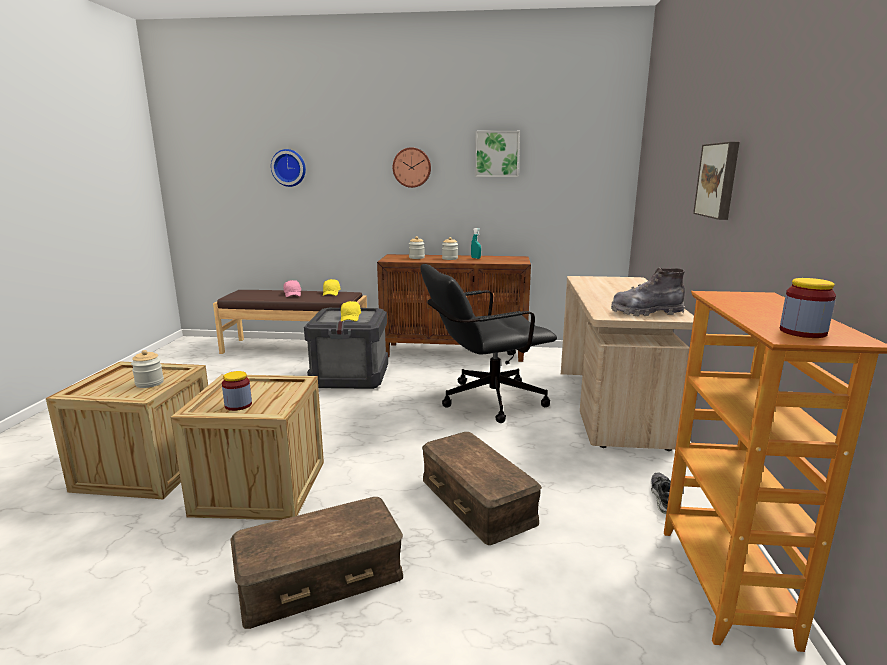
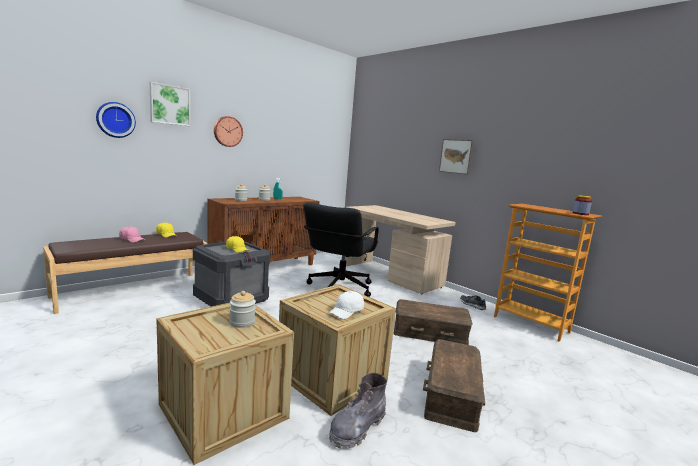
camera: 50 degrees left, 5 degrees down
(238, 405) = (347, 312): jar -> white cap
(497, 154) = (283, 128): picture -> picture (170, 105)
(646, 312) = (431, 220): grey boot -> grey boot (357, 428)

